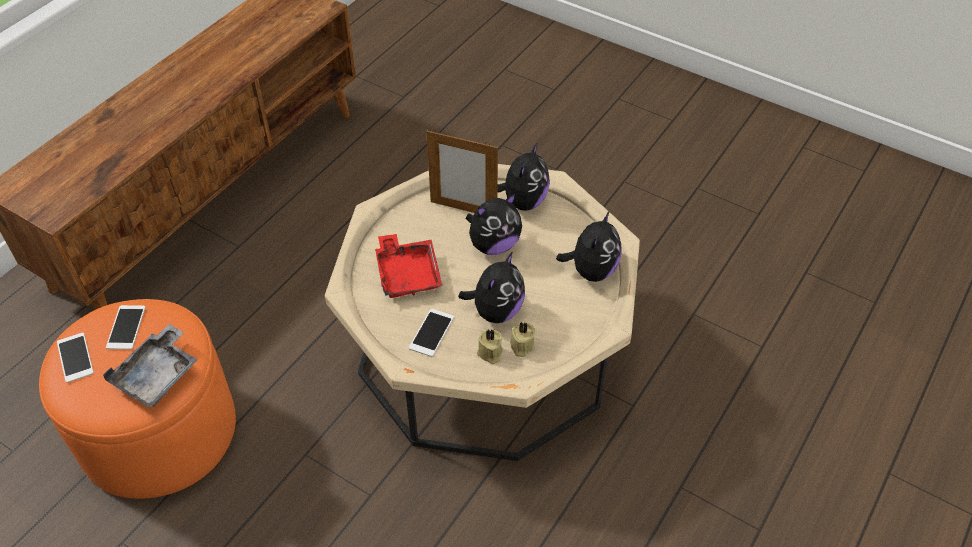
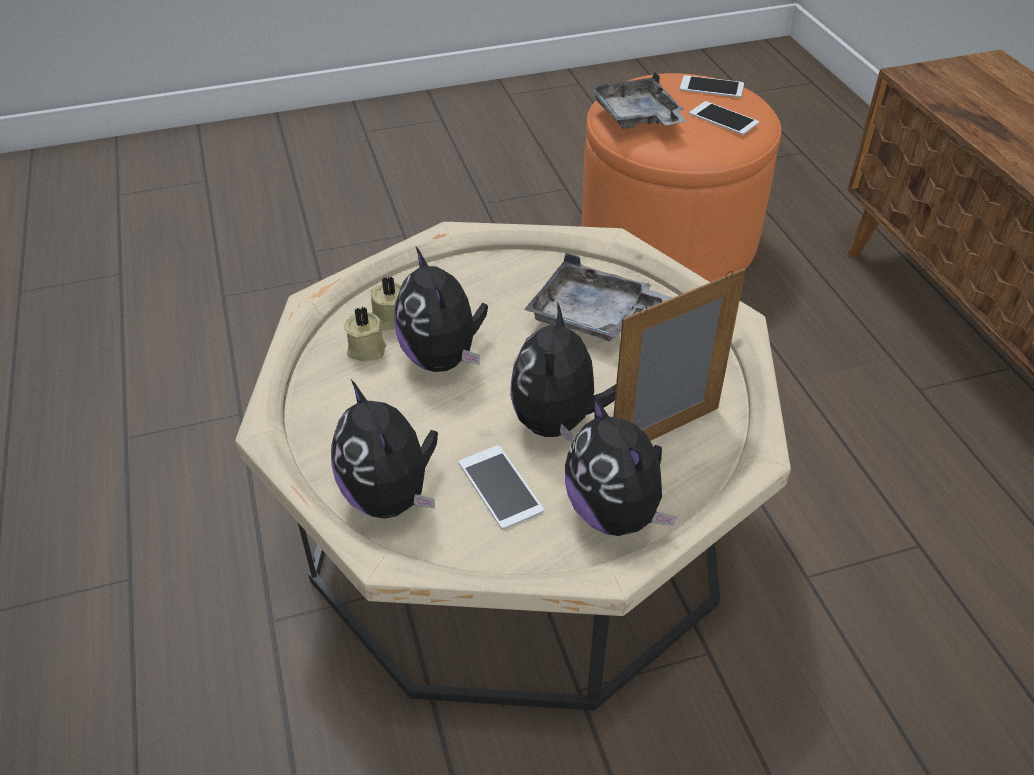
camera: 130 degrees right, 5 degrees down
(407, 274) = (593, 317): red tray -> grey tray
(431, 332) = (478, 291): phone -> phone (500, 487)

